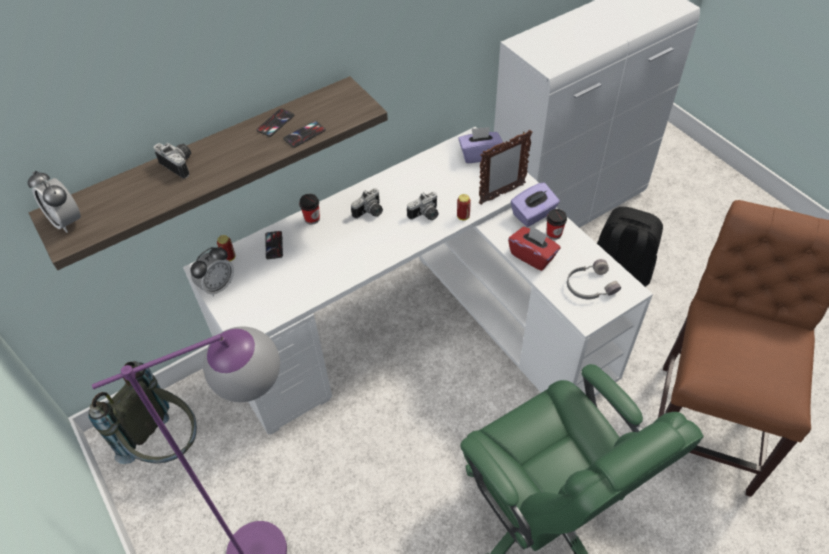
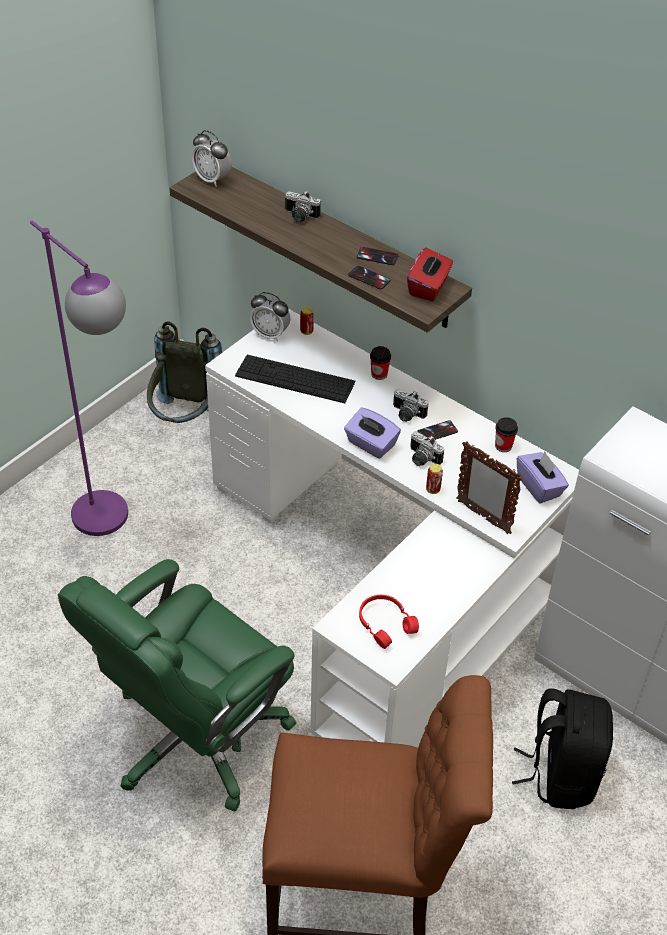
camera: 70 degrees right, 5 degrees down
(67, 221) = (212, 179): alarm clock -> alarm clock turned 75 degrees counterclockwise
(180, 164) = (299, 217): camera -> camera turned 90 degrees clockwise
(274, 245) = (333, 357): phone -> phone (437, 432)
(290, 280) = (295, 379): none -> keyboard
(532, 256) = (409, 566): red tissue box -> red tissue box (428, 287)
(533, 214) = (474, 558): purple tissue box -> purple tissue box (370, 444)
(553, 234) = (451, 581): cup -> cup (503, 446)
(589, 285) = (385, 623): grey headphones -> red headphones

